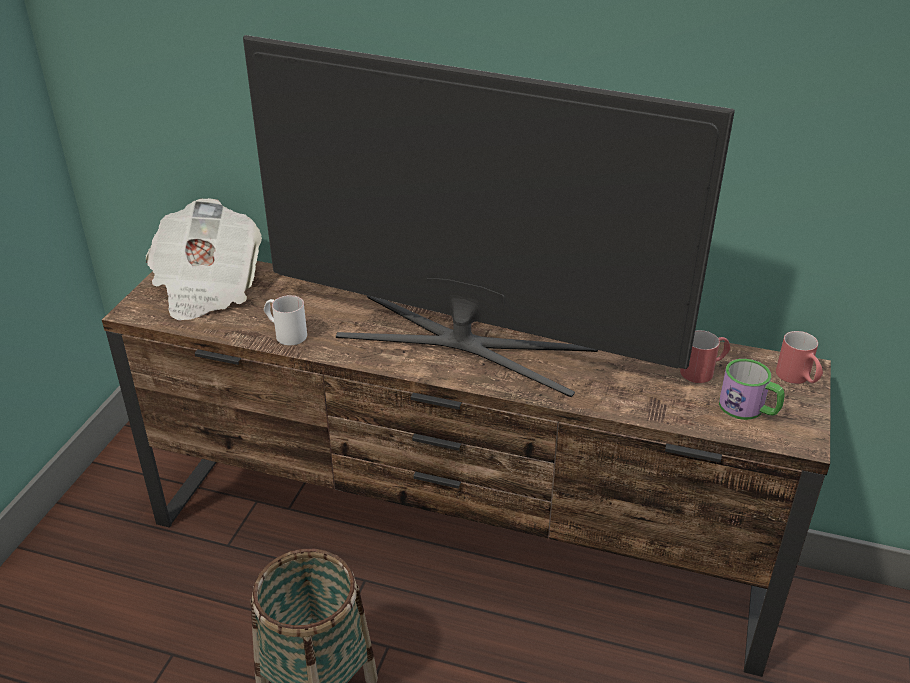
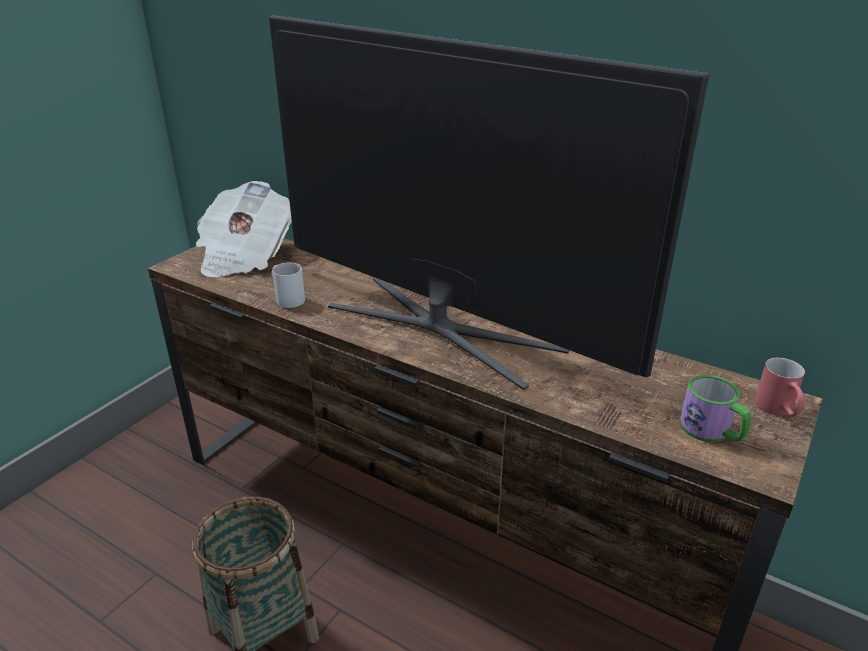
camera: 15 degrees right, 5 degrees down
(703, 371) = (674, 387): red mug -> none

